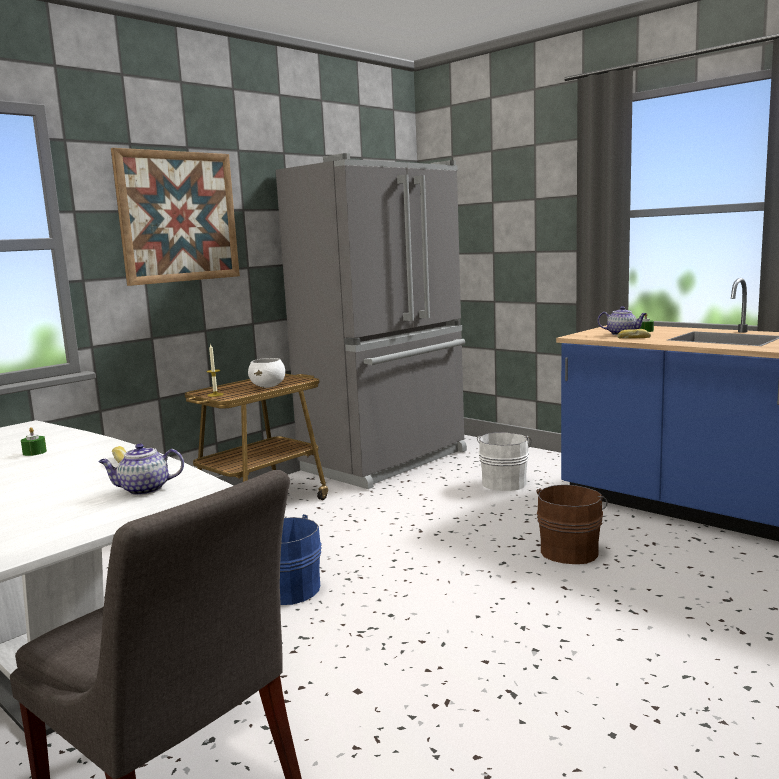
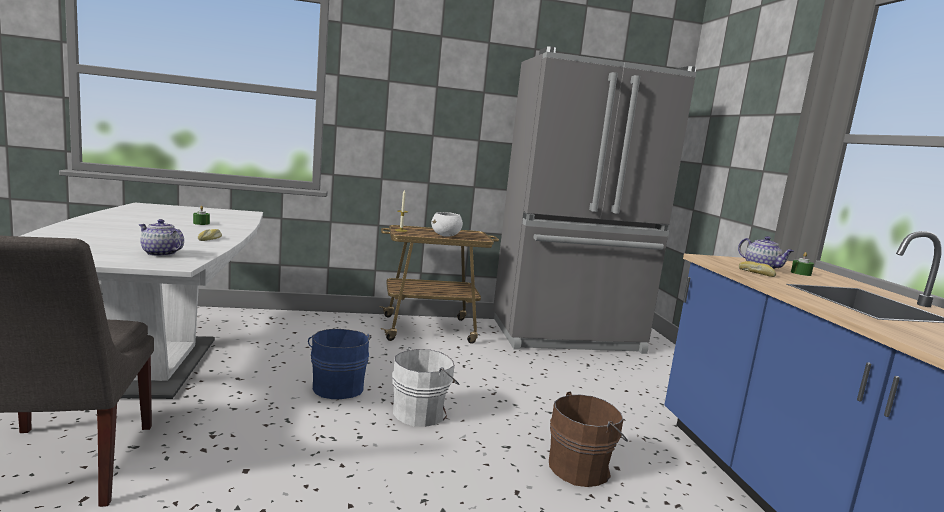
camera: 35 degrees right, 0 degrees up
(178, 217) = (421, 90): picture -> none
(504, 482) = (632, 390): white bucket -> white bucket (422, 412)

